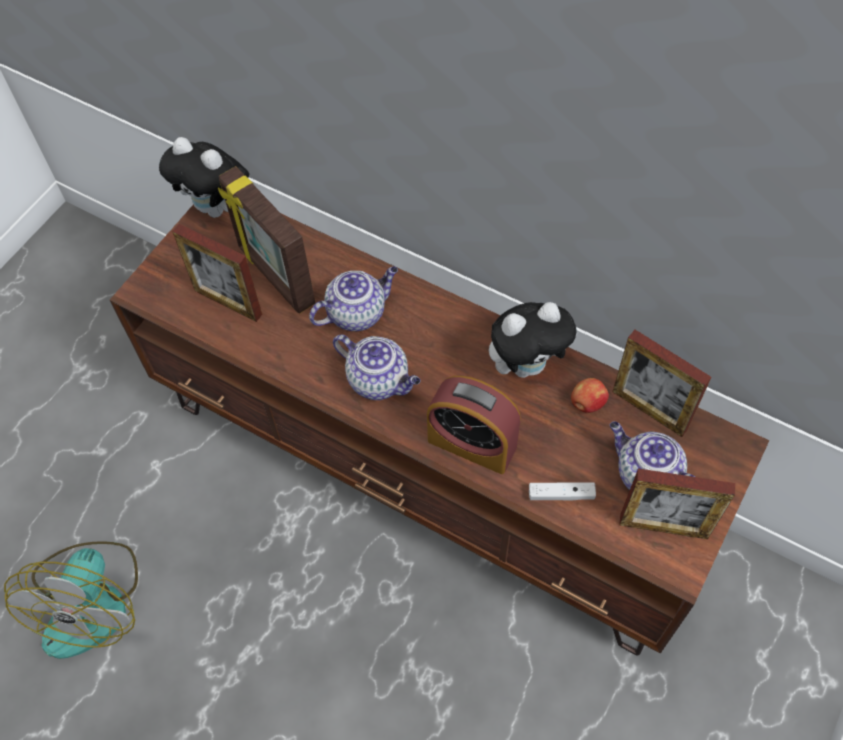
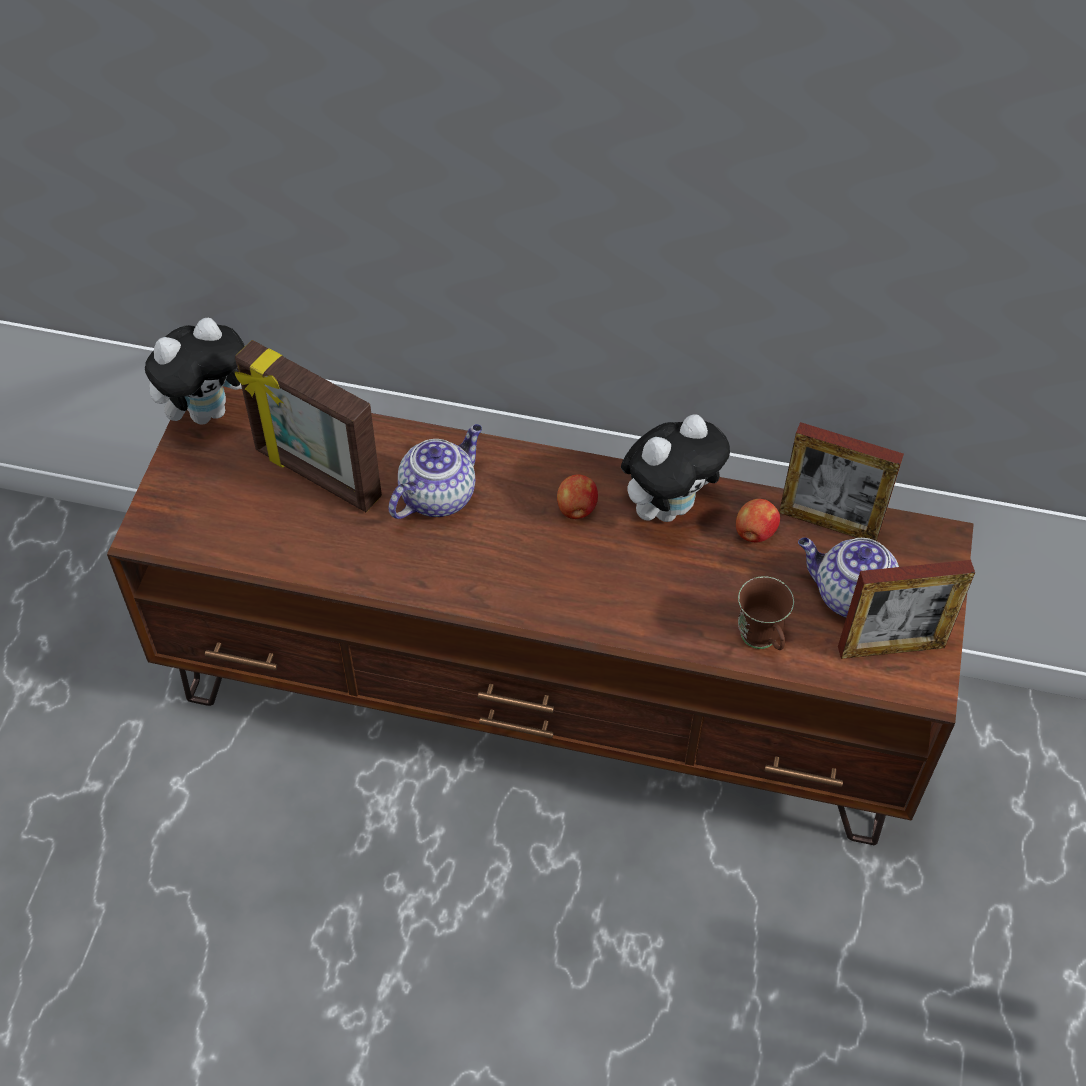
camera: 20 degrees left, 5 degrees down
(92, 600) = (152, 979): fan -> none
(217, 208) = (208, 410): plush toy -> plush toy turned 45 degrees counterclockwise
(228, 302) = (267, 520): picture frame -> none
(379, 380) = (497, 567): teapot -> none
(456, 349) = (576, 509): none -> apple
(472, 443) = (636, 611): alarm clock -> none
(561, 494) = (762, 642): white game controller -> brown mug

